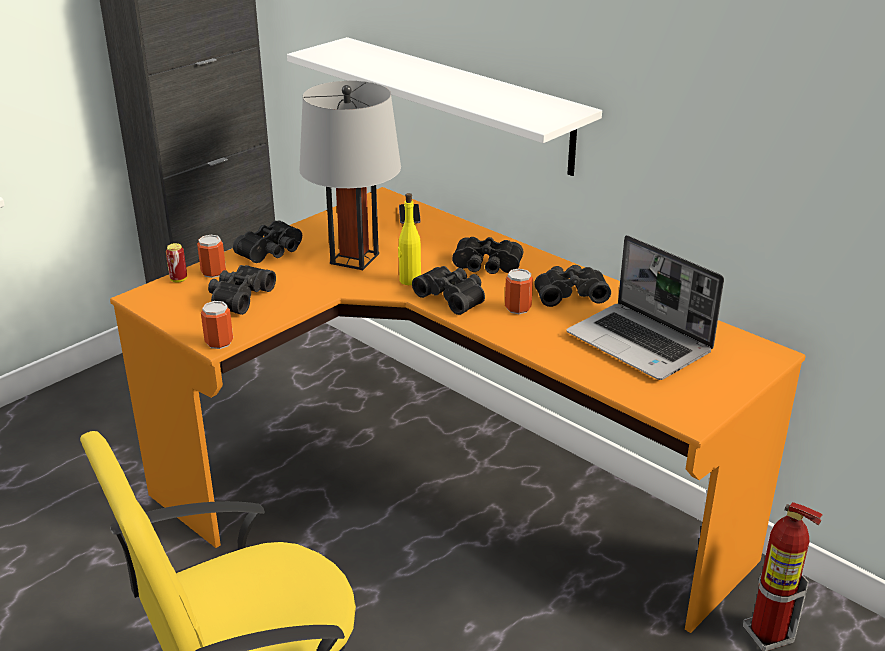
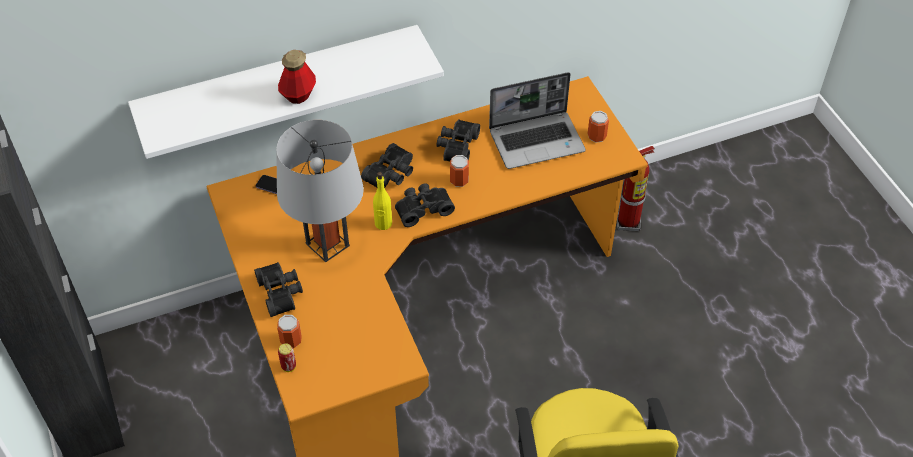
camera: 65 degrees left, 20 degrees up
(219, 342) = (407, 362): can -> can (596, 136)
(238, 297) = (344, 334): black binoculars -> none
(425, 85) = (298, 95): none -> bottle

